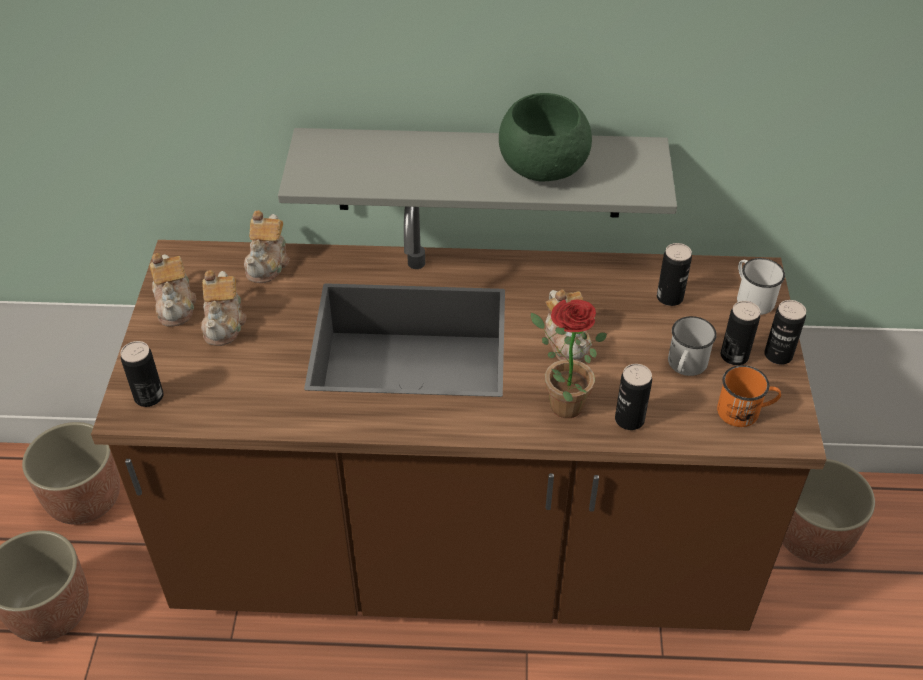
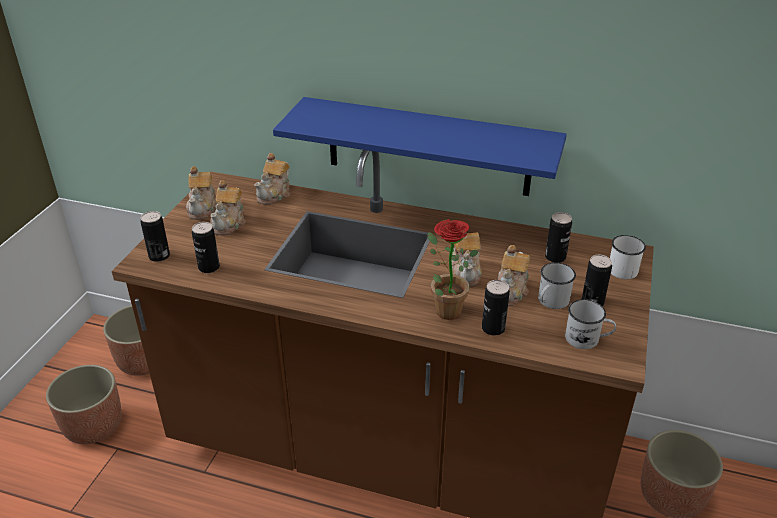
camera: 15 degrees right, 10 degrees down
(479, 173) = (428, 147): grey shelf -> blue shelf
(541, 168) = (463, 138): green bowl -> none
(632, 360) = (510, 291): none -> teapot
(745, 412) = (587, 339): orange mug -> white mug
(778, 355) = (628, 307): can -> can (209, 267)

